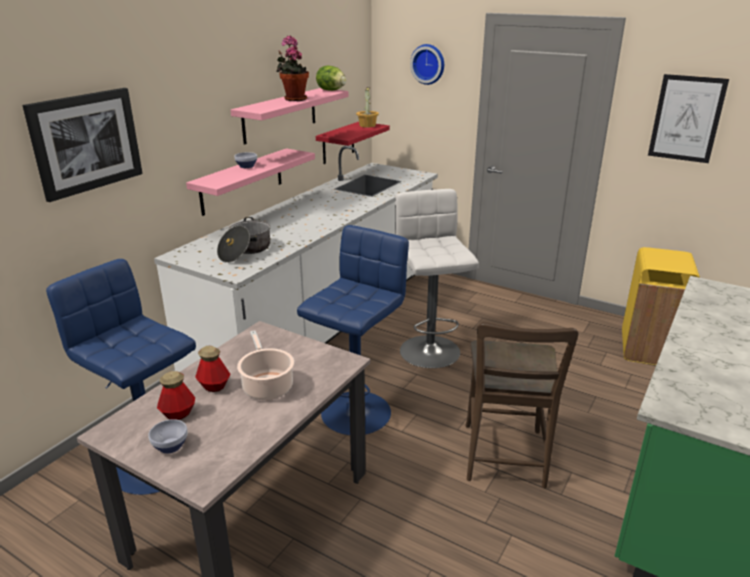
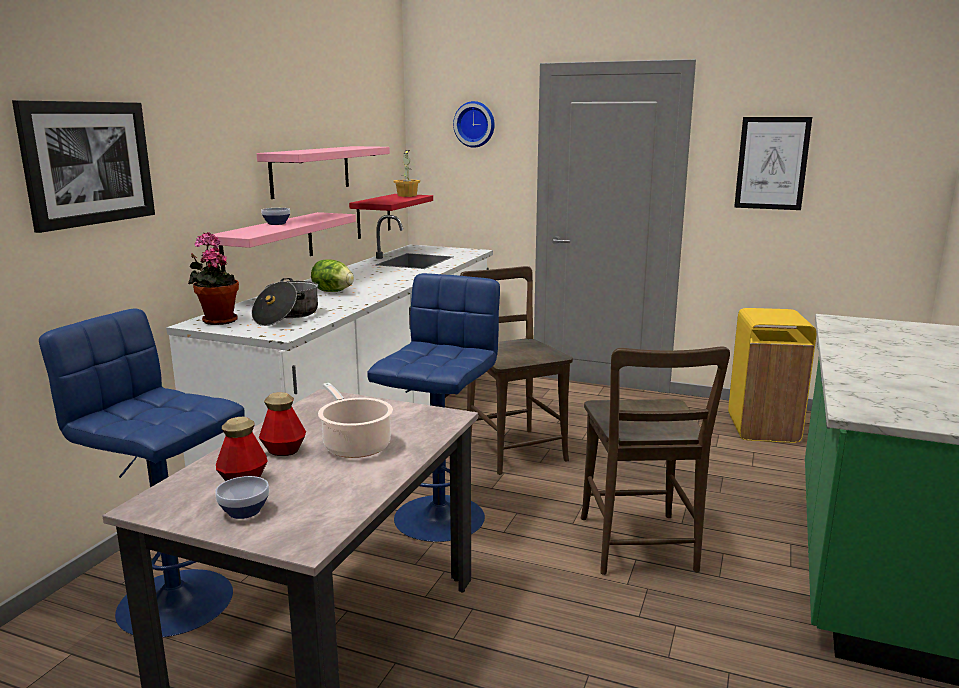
camera: 10 degrees left, 10 degrees down
(294, 99) = (329, 149): potted plant -> potted plant (217, 320)
(331, 90) = (369, 146): lettuce -> lettuce (333, 291)
(430, 351) = (513, 448): white stool -> brown chair

